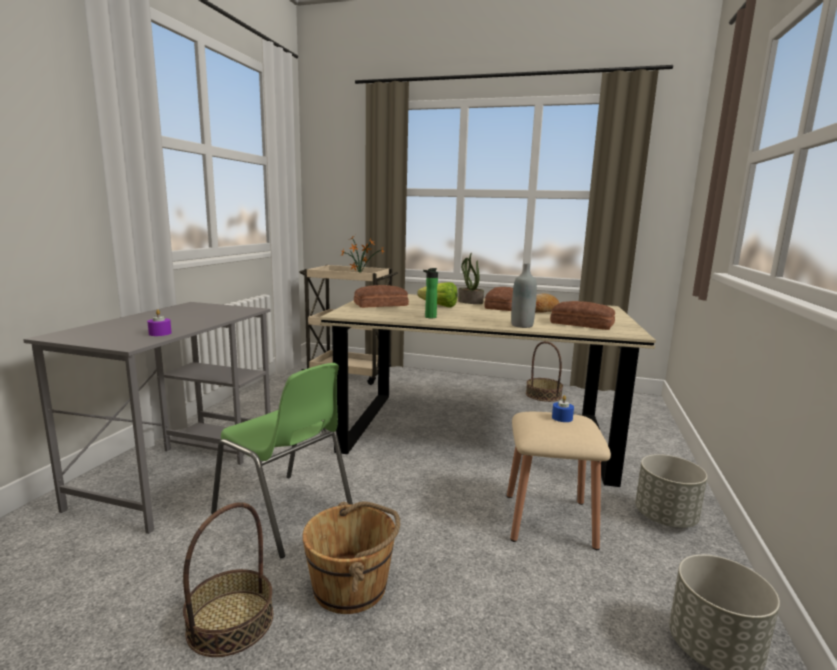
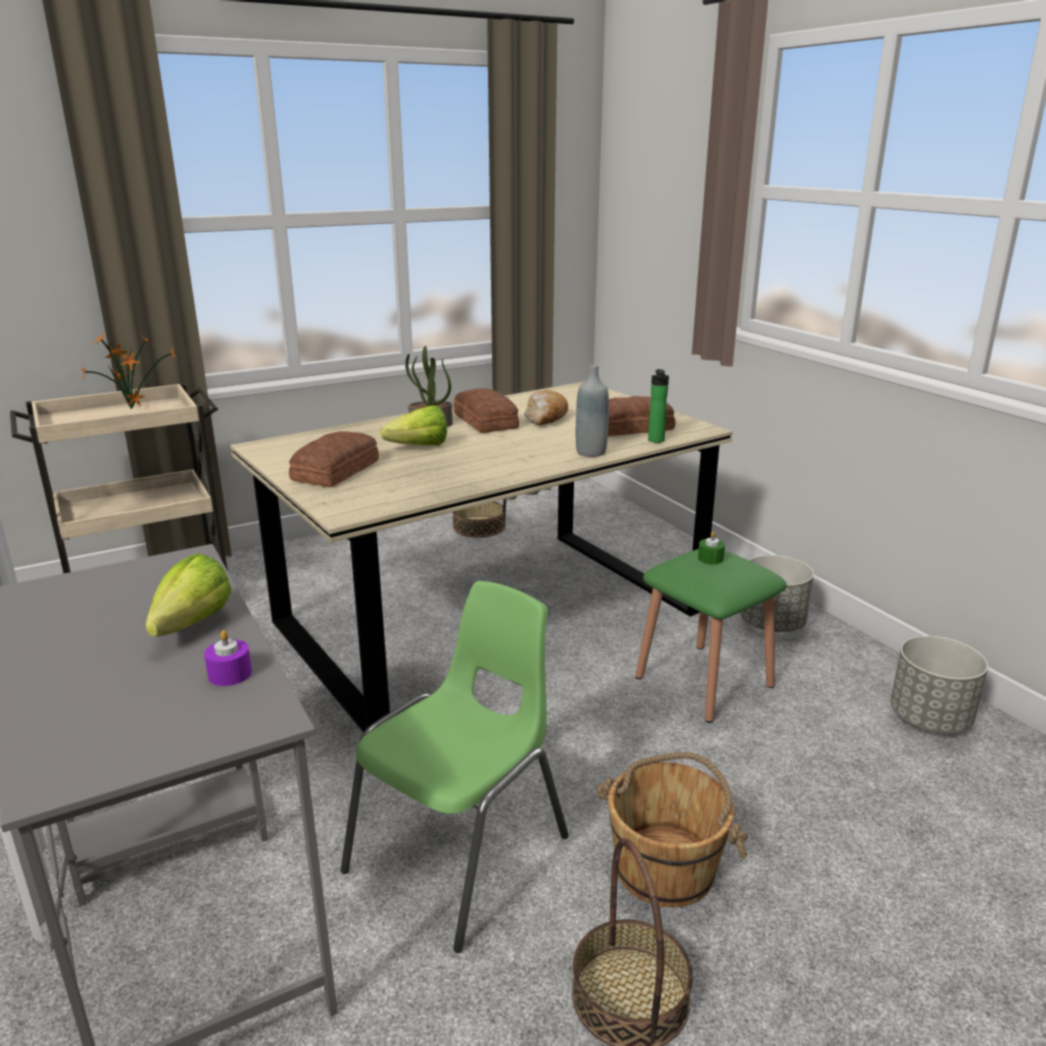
camera: 45 degrees left, 10 degrees up
(188, 322) = (185, 630): none -> lettuce
(285, 514) = (463, 854): green chair -> green chair turned 45 degrees counterclockwise
(429, 317) = (467, 475): bottle -> bottle (656, 441)
(549, 520) = (704, 681): beige stool -> green stool
(562, 418) = (710, 559): blue candle -> green candle

